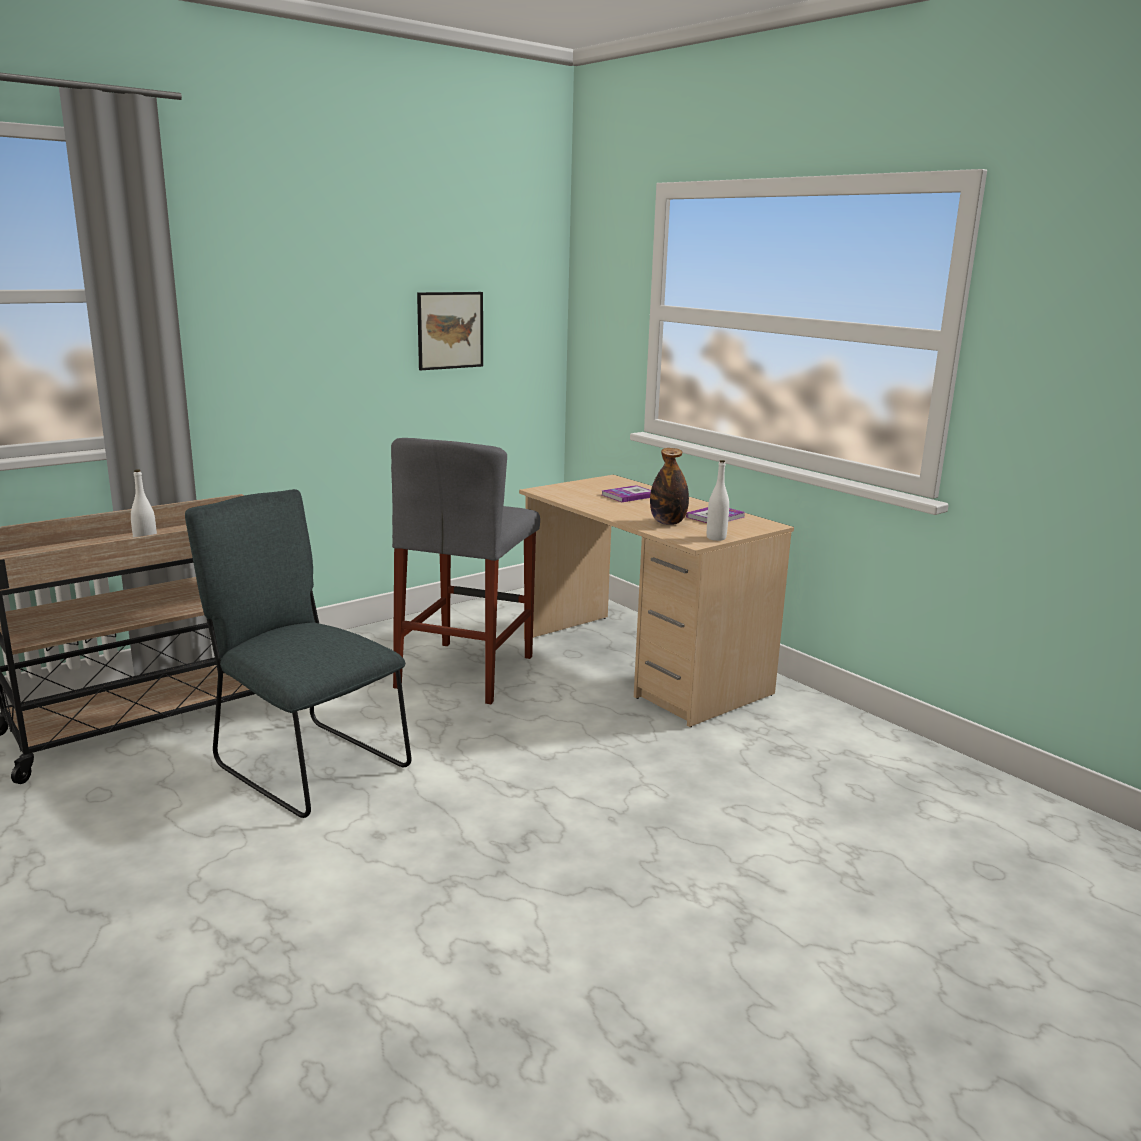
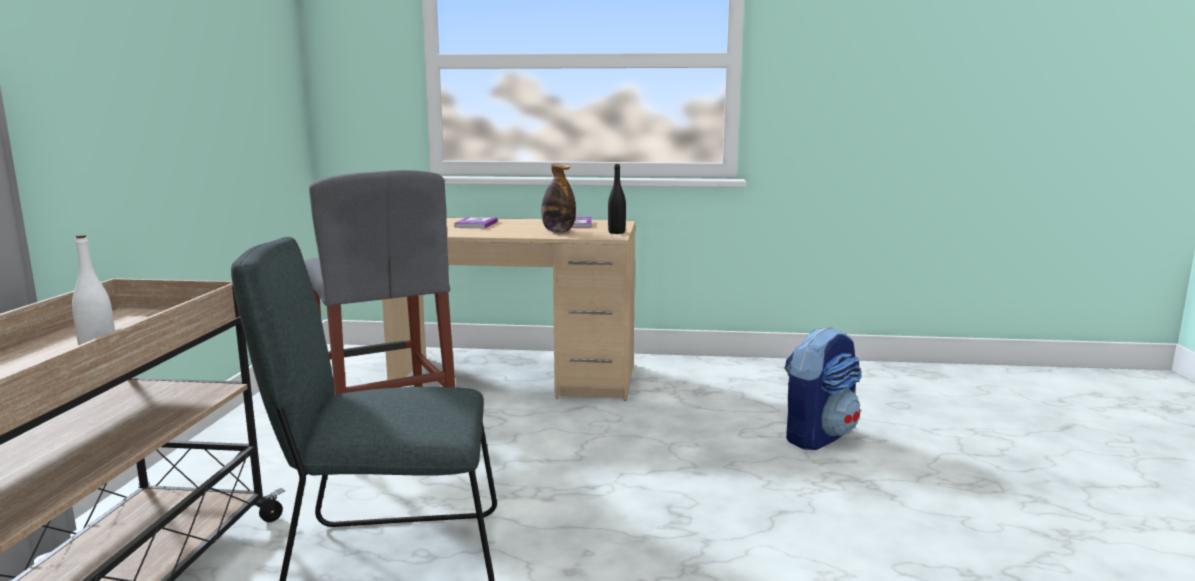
camera: 45 degrees left, 5 degrees down
(450, 330) = (230, 81): picture -> none
(716, 538) = (616, 232): white bottle -> black bottle
(802, 849) = (818, 436): none -> backpack

